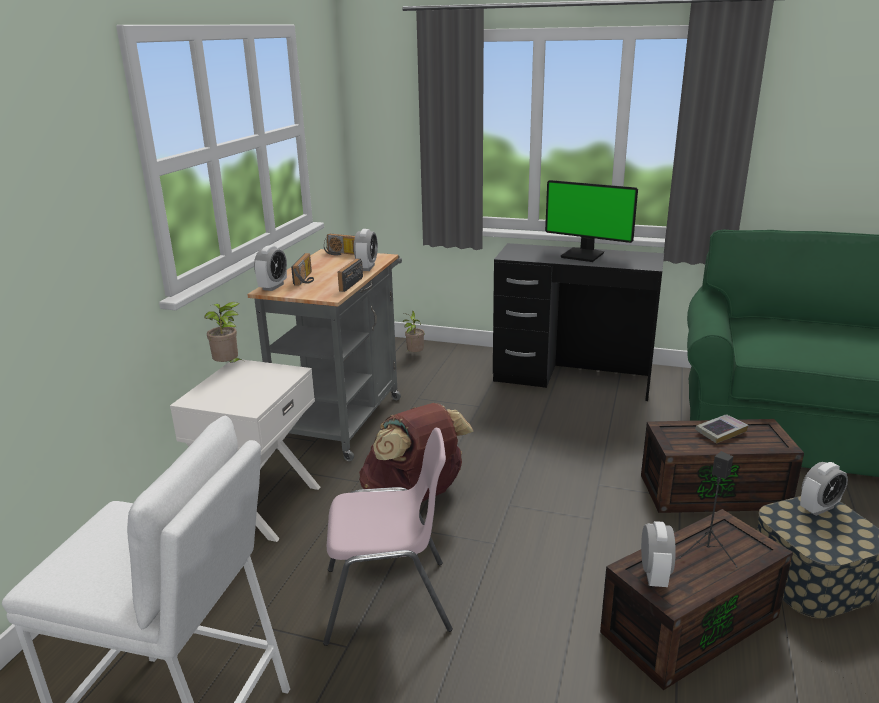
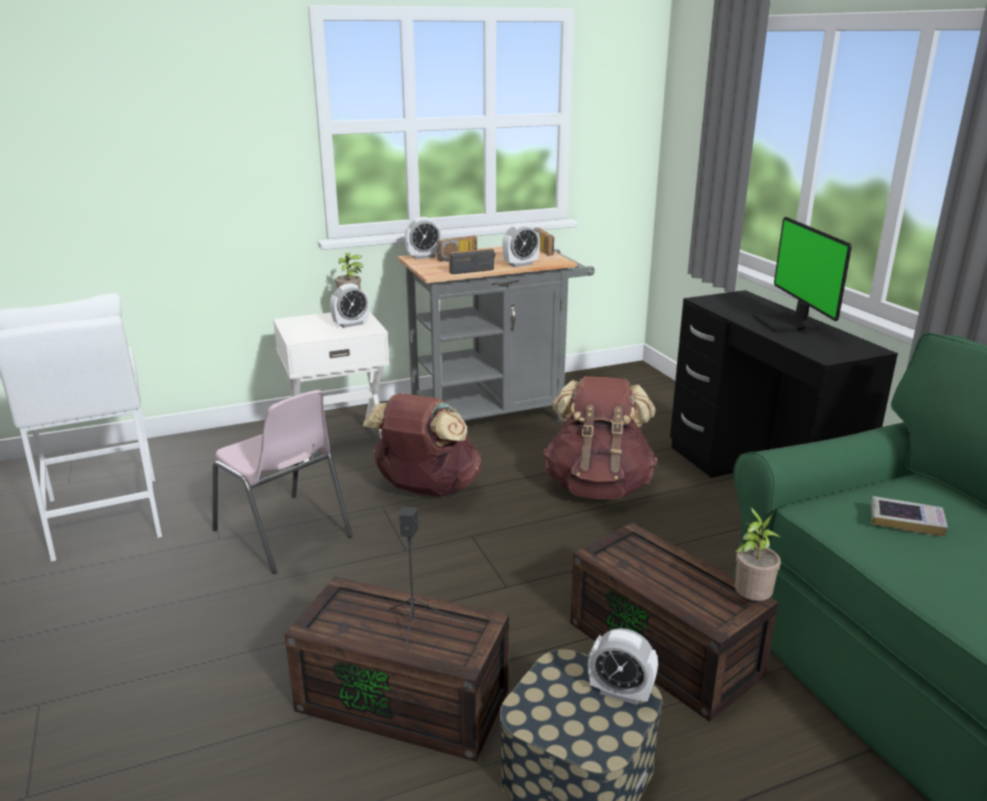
camera: 50 degrees right, 0 degrees up
(414, 355) = (649, 396): potted plant -> potted plant (750, 600)
(507, 427) = (598, 486): none -> brown backpack
(654, 575) = (343, 604): alarm clock -> alarm clock (351, 324)
(720, 431) = (680, 572): book -> book (906, 520)

